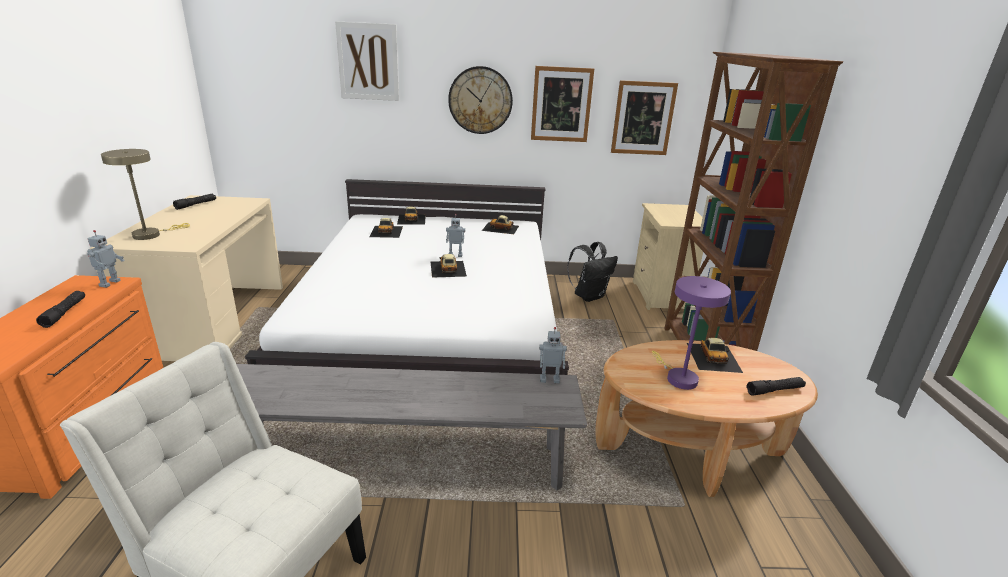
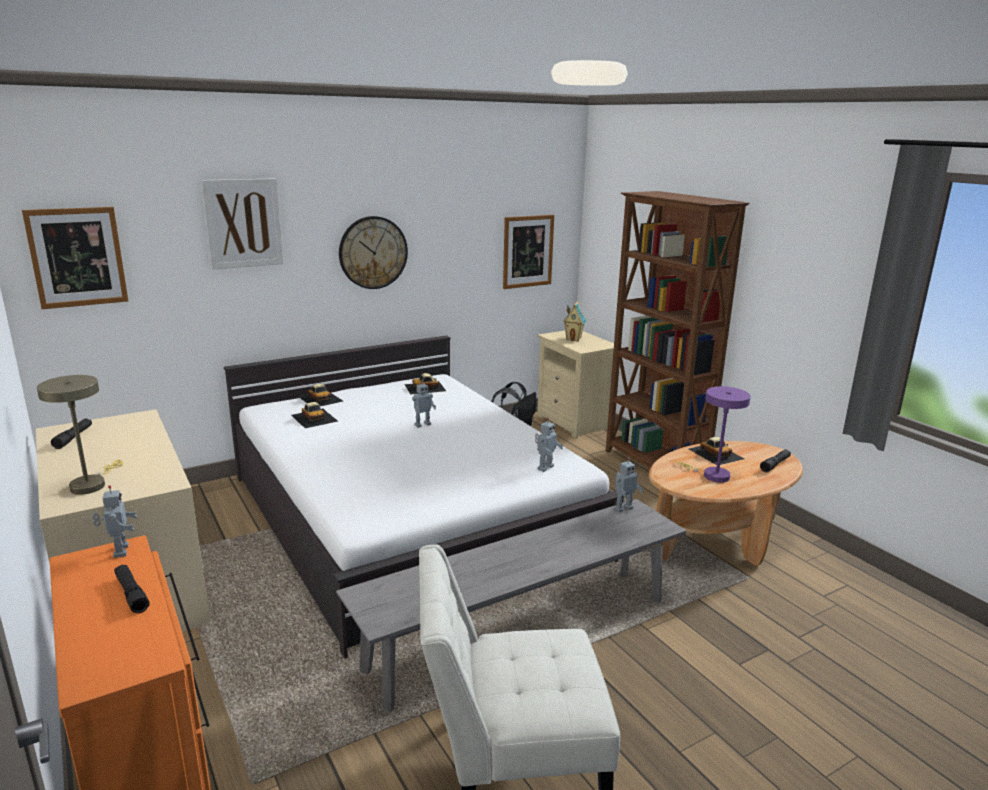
camera: 30 degrees left, 5 degrees down
(447, 269) = (436, 439): toy car -> none
(502, 317) = (544, 467): none -> toy robot
(561, 104) = (454, 247): picture -> picture (77, 257)
(672, 213) = (573, 339): none -> toy house

